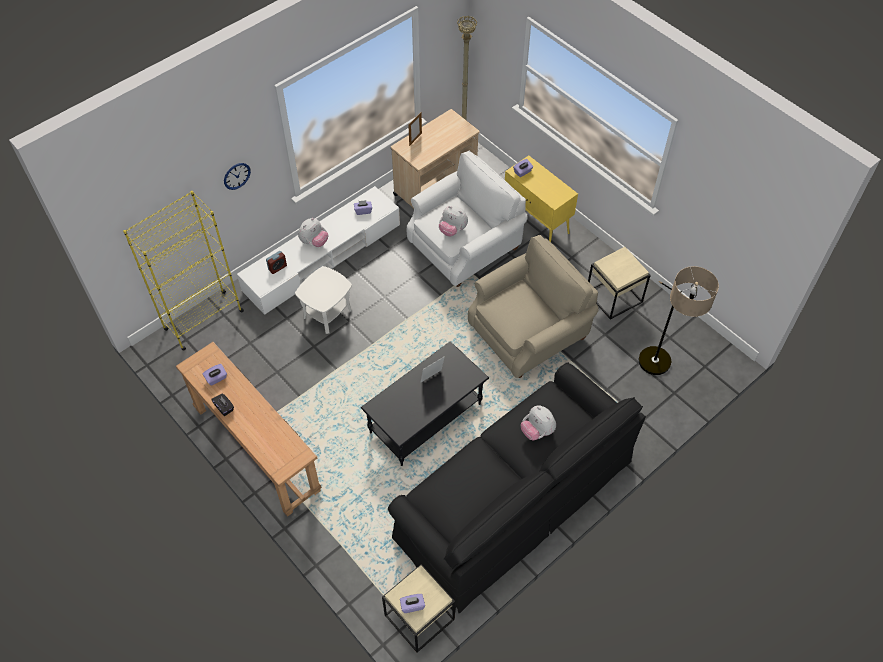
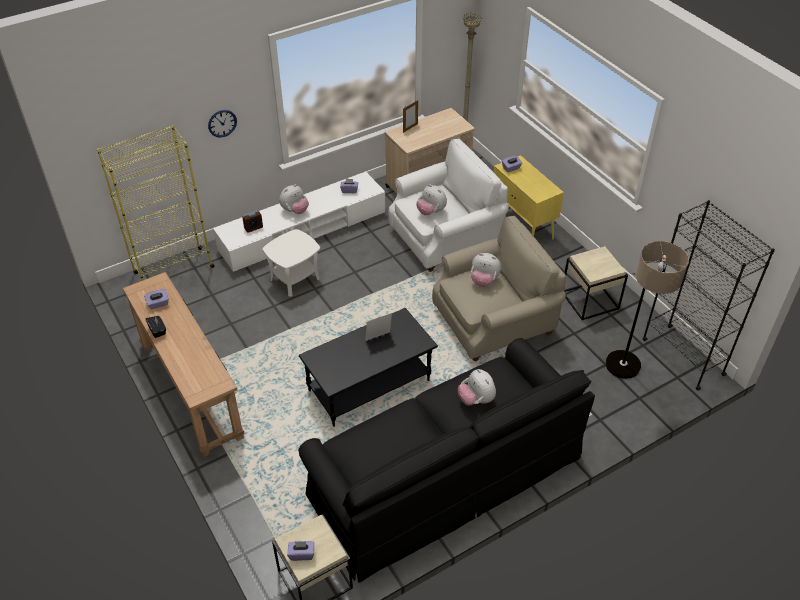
camera: 10 degrees right, 10 degrees down
(518, 301) = (484, 280): none -> plush toy
(707, 344) = (682, 356): none -> black bookcase

